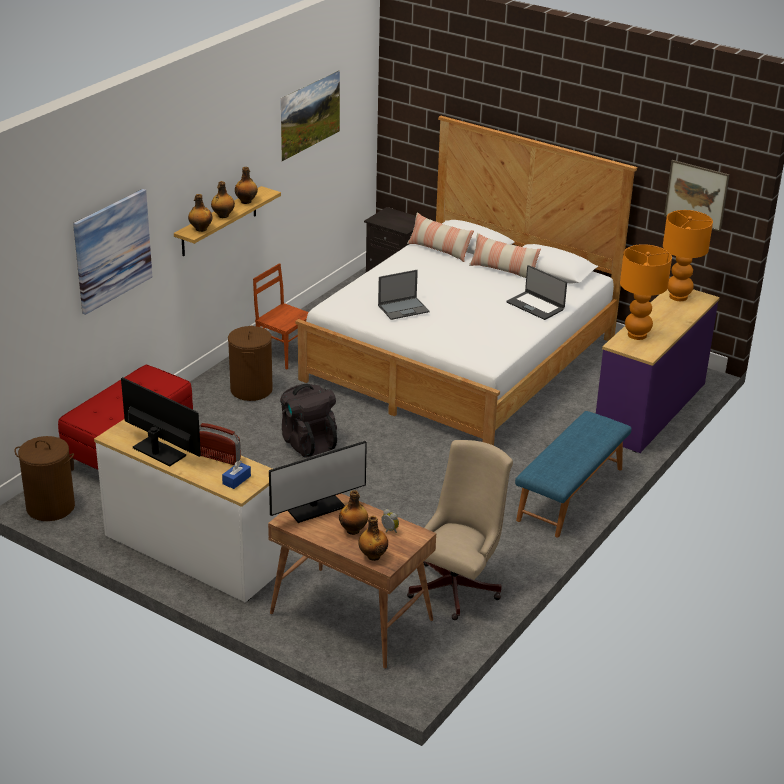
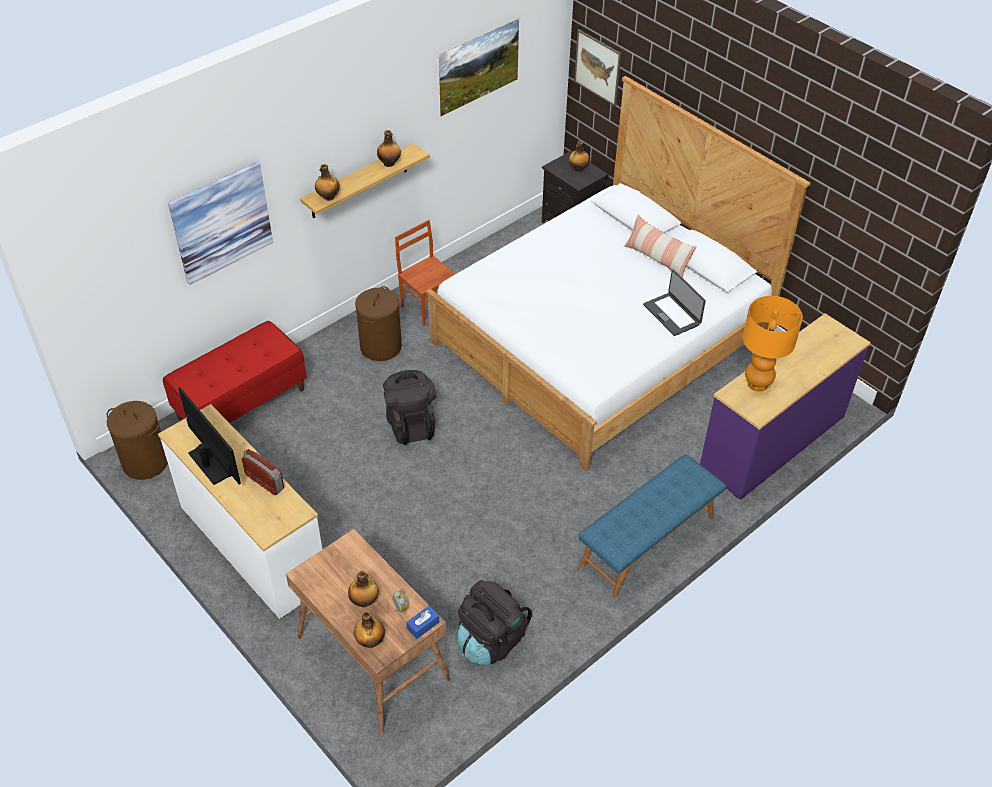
camera: 15 degrees right, 15 degrees up
(223, 216) = (358, 181): bottle -> bottle (578, 169)
(236, 480) = (270, 516): blue tissue box -> blue tissue box (423, 625)
(316, 508) = (339, 564): monitor -> none
(404, 308) = (533, 298): laptop -> none
(439, 250) = (601, 220): pillow -> none
(458, 586) = (491, 640): beige office chair -> black backpack
(678, 297) = (823, 335): orange table lamp -> none
(696, 195) = (868, 227): picture -> picture (597, 67)

